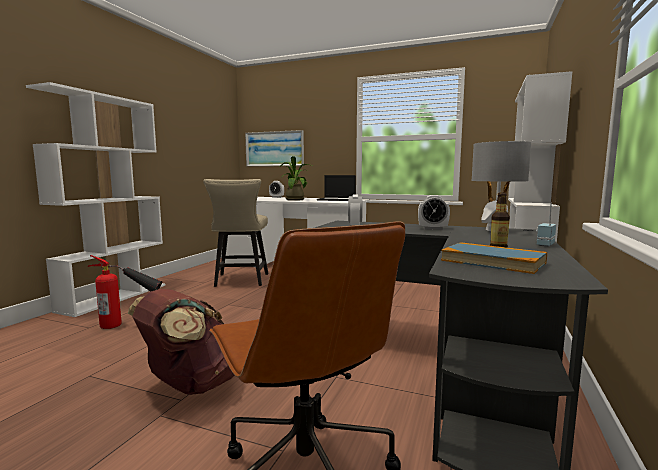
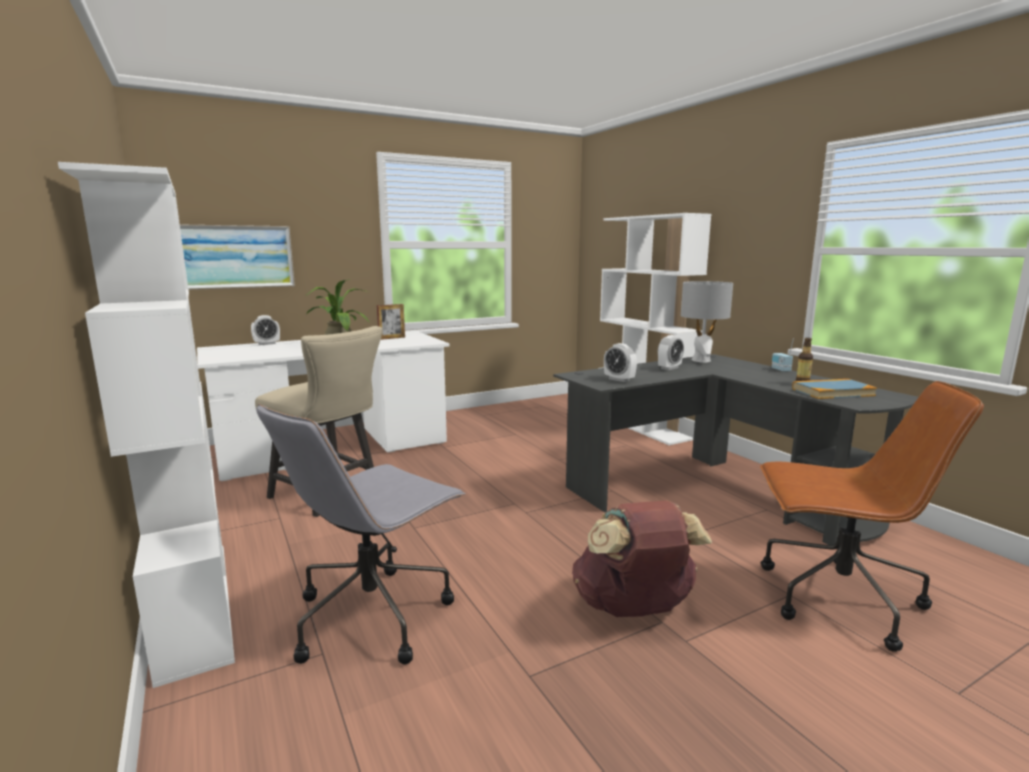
camera: 50 degrees left, 5 degrees up
(129, 325) = (373, 615): fire extinguisher -> grey office chair
(337, 199) = (392, 338): laptop -> picture frame

